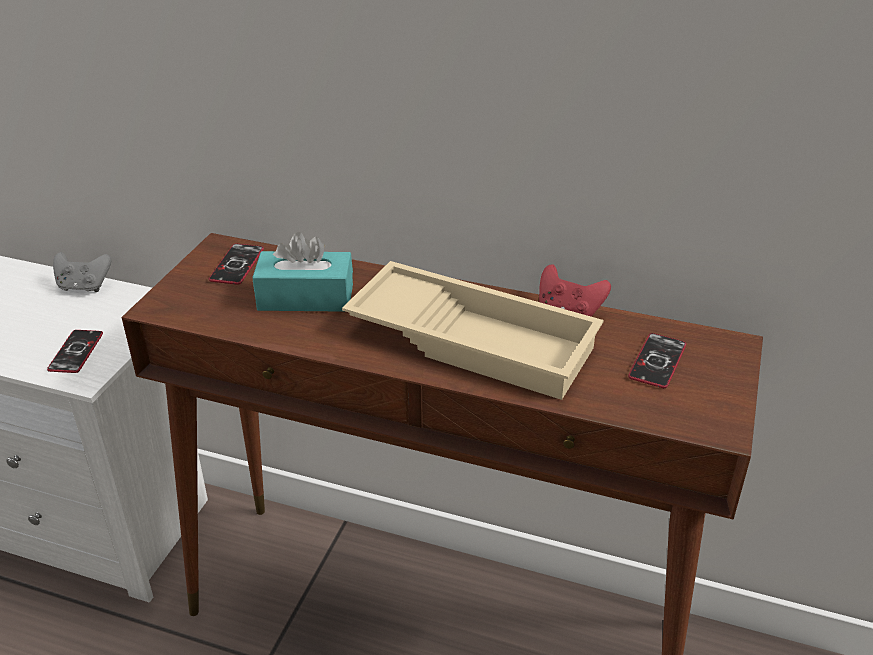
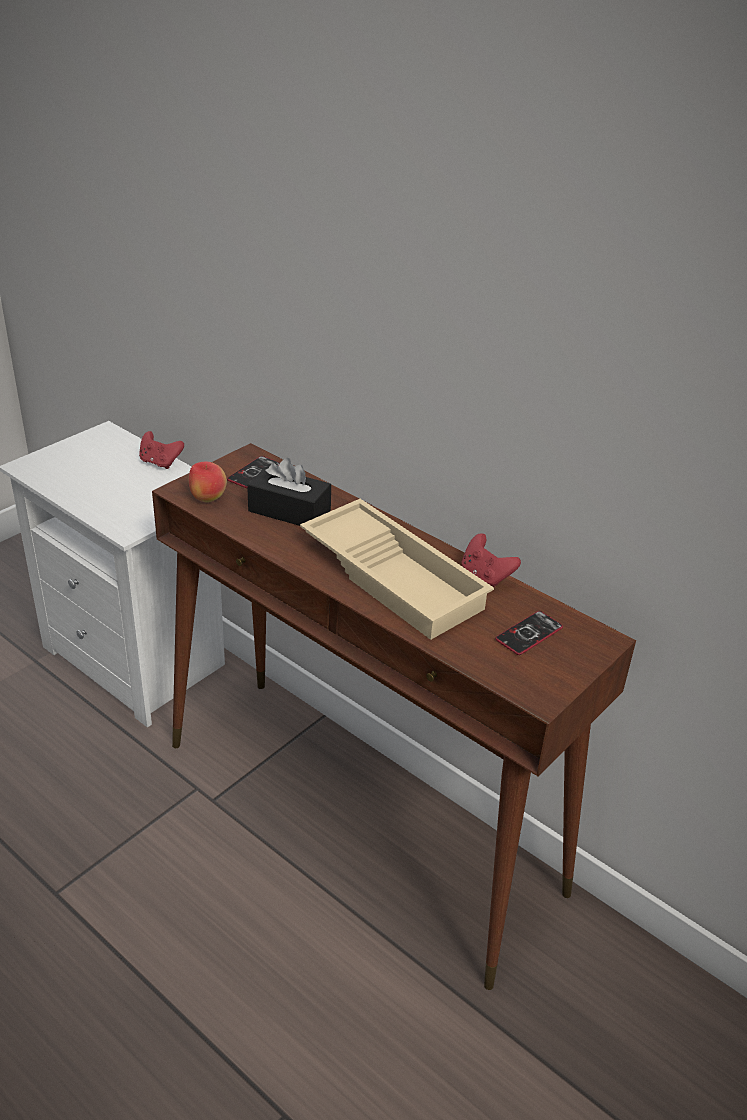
camera: 20 degrees right, 0 degrees up
(76, 352) = (130, 511): phone -> none
(84, 286) = (160, 462): grey game controller -> red game controller
(198, 309) = (207, 499): none -> apple
(305, 297) = (289, 511): turquoise tissue box -> black tissue box

